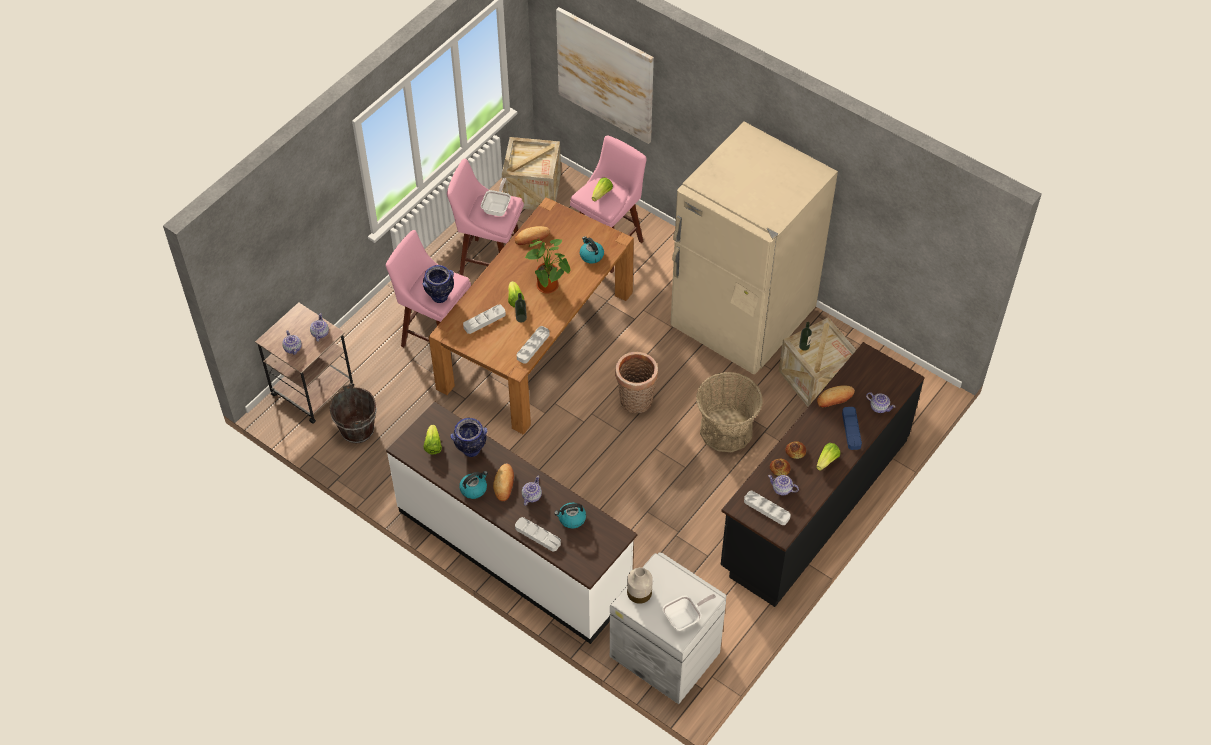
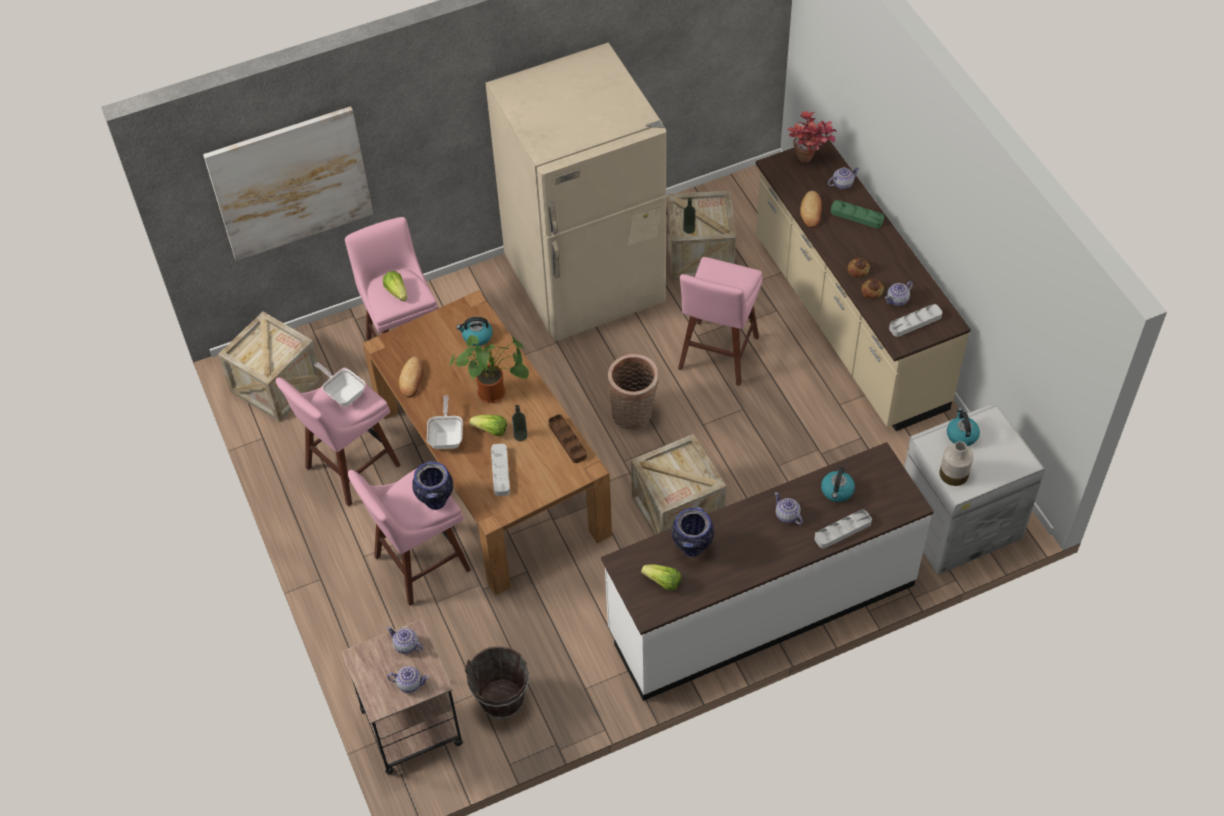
camera: 60 degrees left, 0 degrees up
(474, 489) = (746, 566): kettle -> kettle (961, 435)
(504, 484) = (756, 534): bread -> none
(533, 346) = (567, 440): grey tray -> brown tray
(569, 464) = (677, 509): none -> crate
(685, 618) = (1004, 448): frying pan -> frying pan (447, 436)
(726, 430) = (717, 355): basket -> pink stool
(814, 503) = (847, 324): black counter -> beige counter
(827, 461) = (883, 251): lettuce -> none
(851, 429) = (856, 216): blue tray -> green tray
(889, 376) = (809, 160): none -> potted plant

